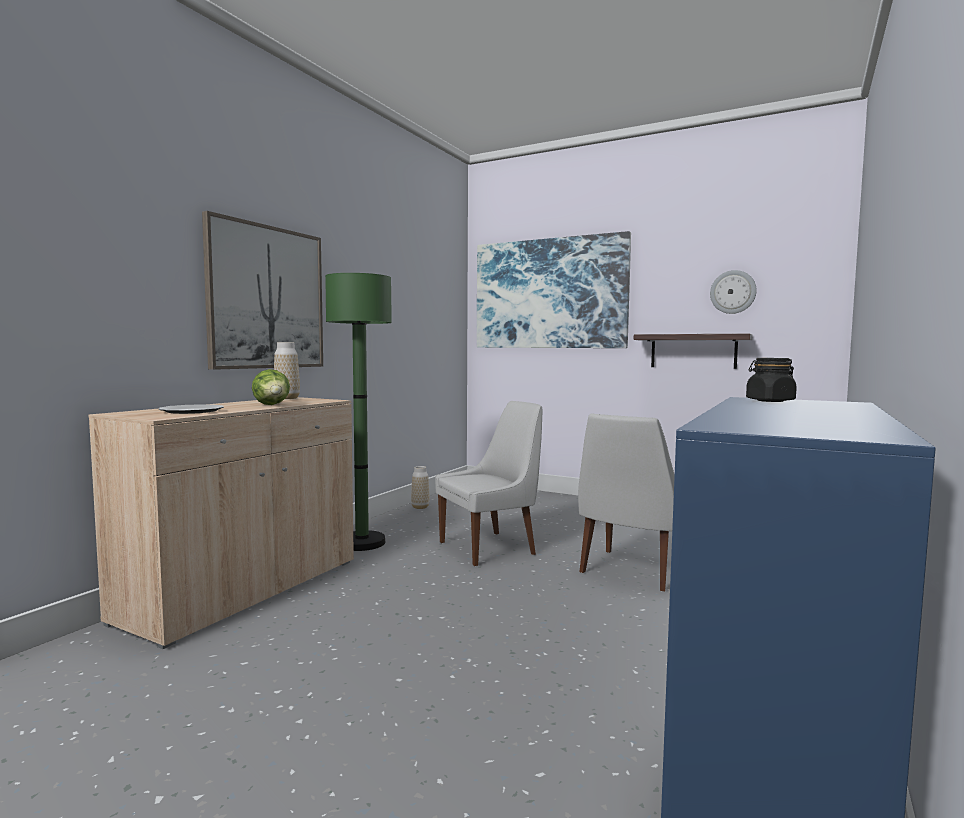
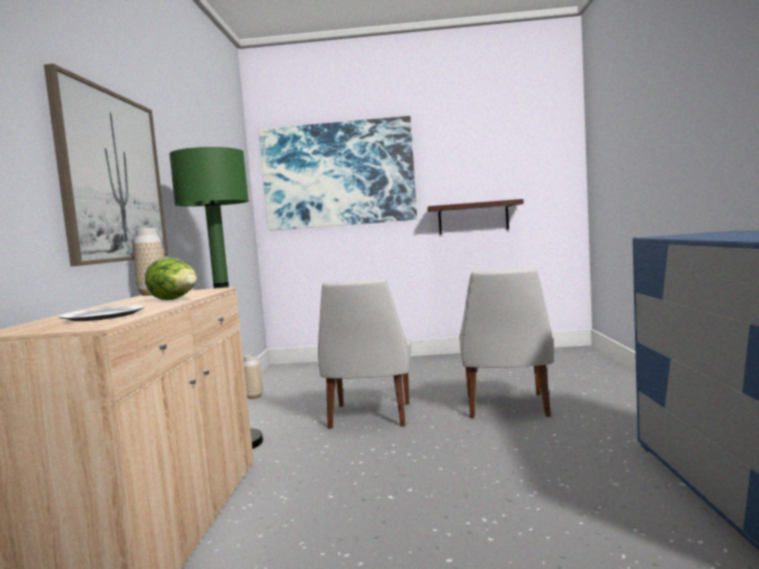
camera: 25 degrees left, 0 degrees up
(490, 548) = (369, 417): white chair -> white chair turned 150 degrees clockwise
(733, 292) = (500, 166): wall clock -> none
(770, 401) = (682, 235): black jar -> none

